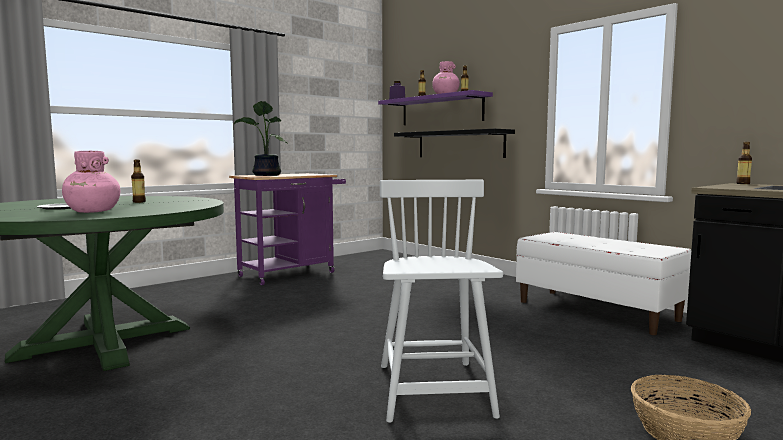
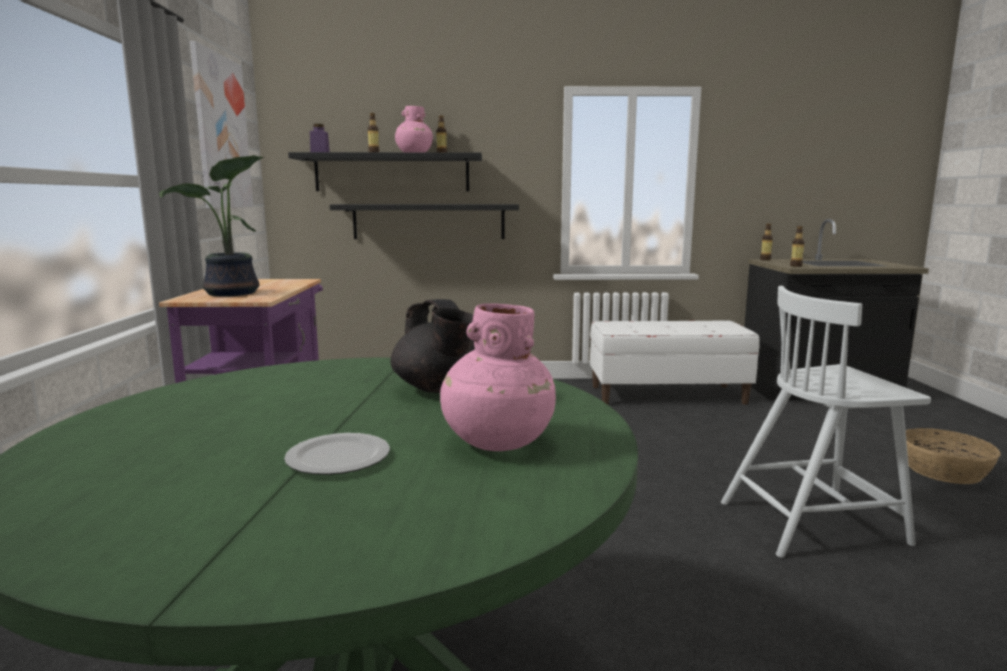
camera: 50 degrees left, 5 degrees up
(139, 202) = (342, 396): bottle -> bottle (796, 266)
(164, 204) = (439, 389): none -> black teapot
(333, 91) = (221, 132): none -> picture
(434, 391) = (814, 522): white chair -> white chair turned 45 degrees counterclockwise
(441, 110) = (392, 173): purple shelf -> black shelf

